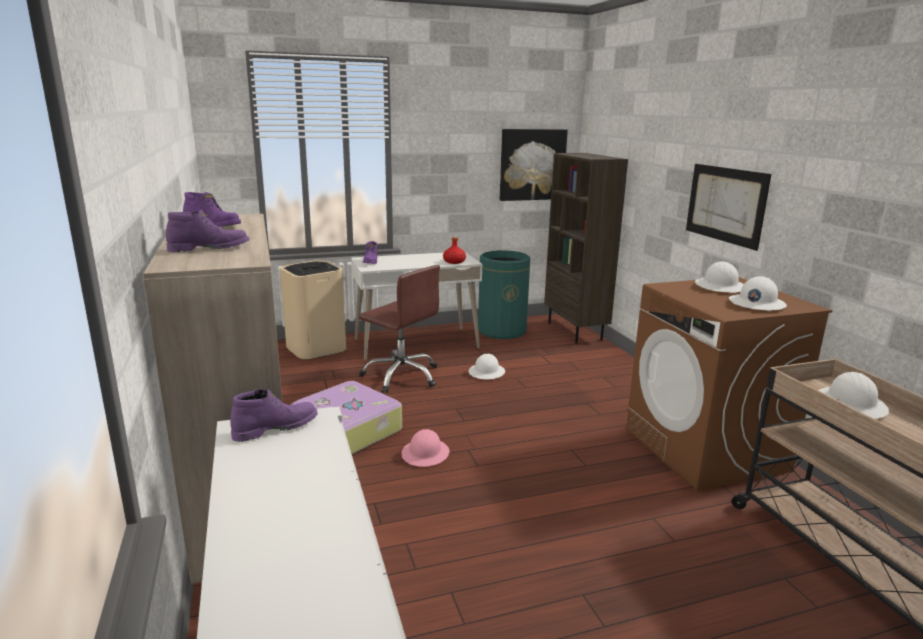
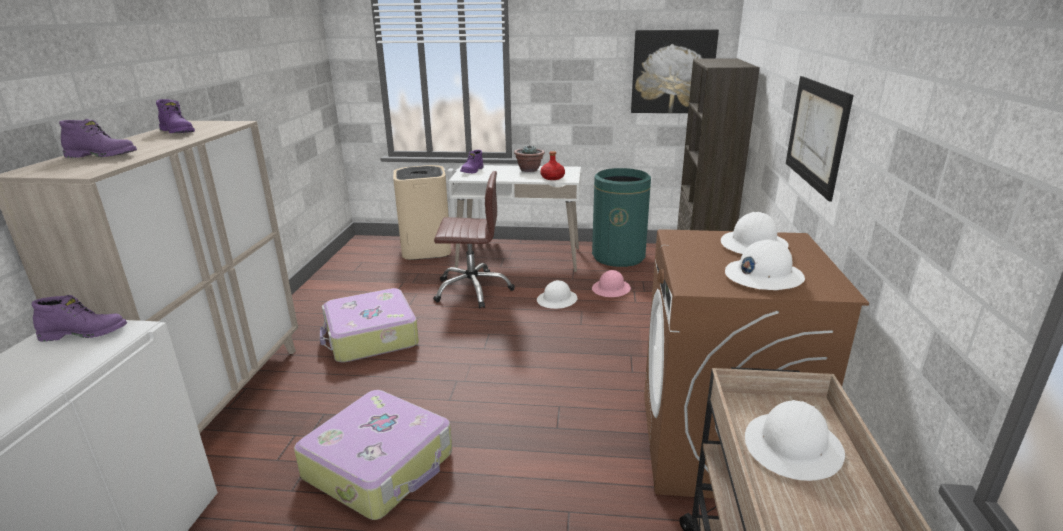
camera: 25 degrees right, 5 degrees up
(402, 376) = (472, 290): brown office chair -> brown office chair turned 60 degrees counterclockwise
(423, 257) = (529, 170): none -> potted plant
(425, 454) = (414, 375): pink hard hat -> pink hard hat (611, 289)
(474, 528) = (380, 465): none -> suitcase

